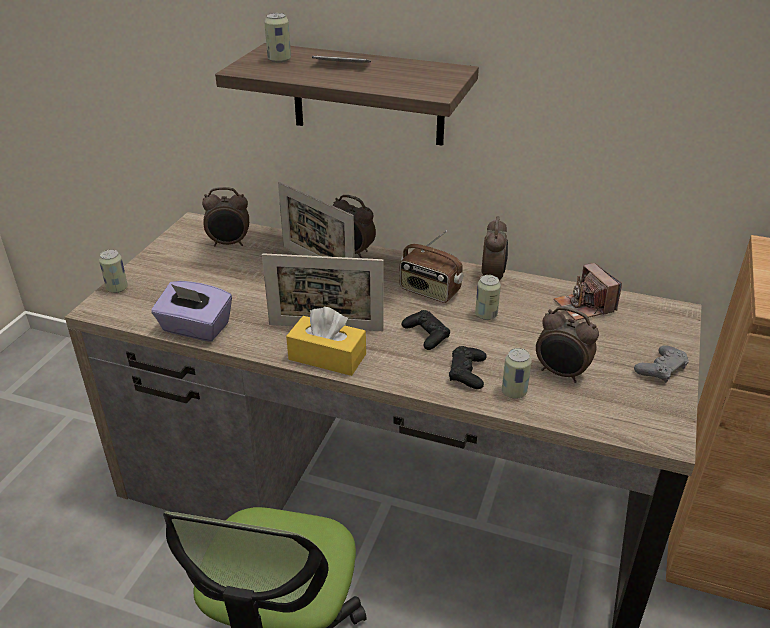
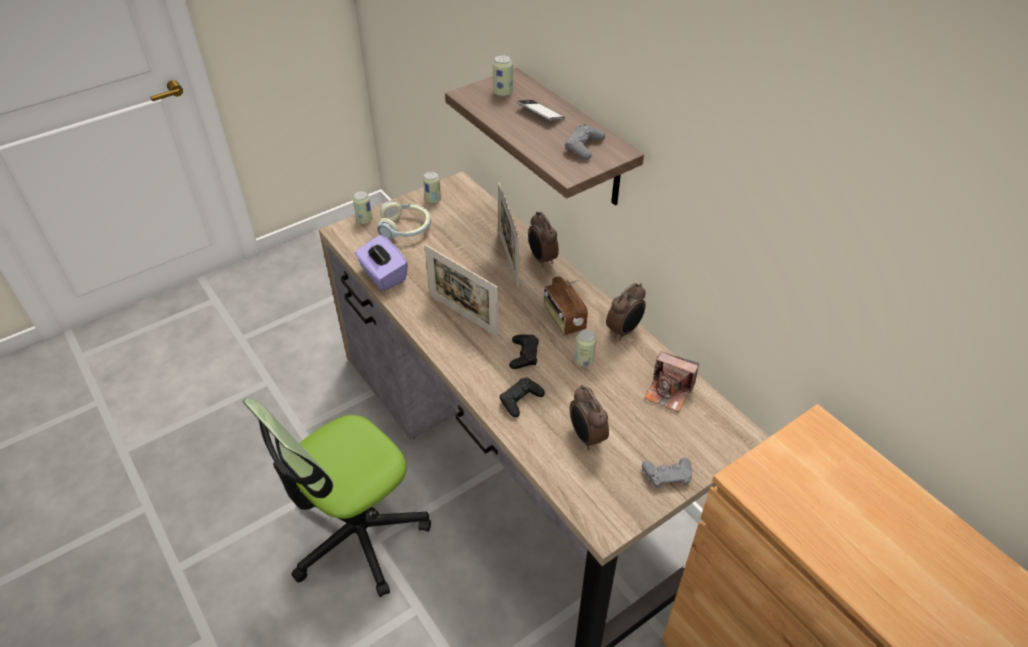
camera: 35 degrees right, 10 degrees up
(176, 279) = (405, 229): none -> headphones
(229, 244) = (465, 213): alarm clock -> none
(327, 357) = (442, 339): yellow tissue box -> none
(418, 74) = (583, 147): none -> grey game controller
(514, 392) = (536, 432): can -> can (433, 200)
(584, 306) = (669, 391): camera -> camera turned 75 degrees counterclockwise

